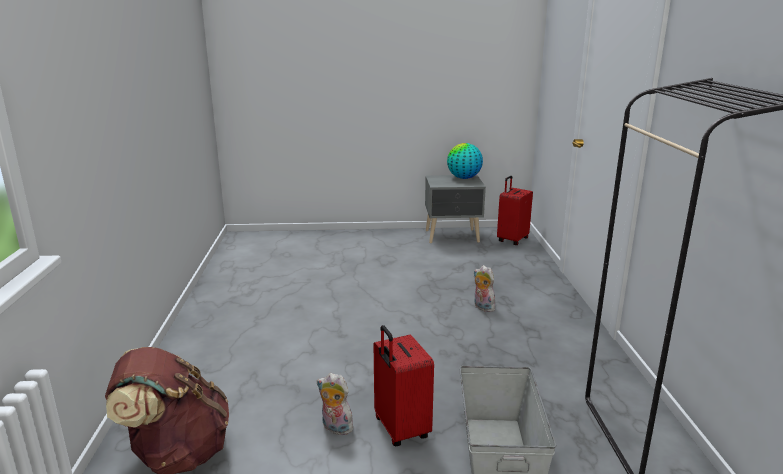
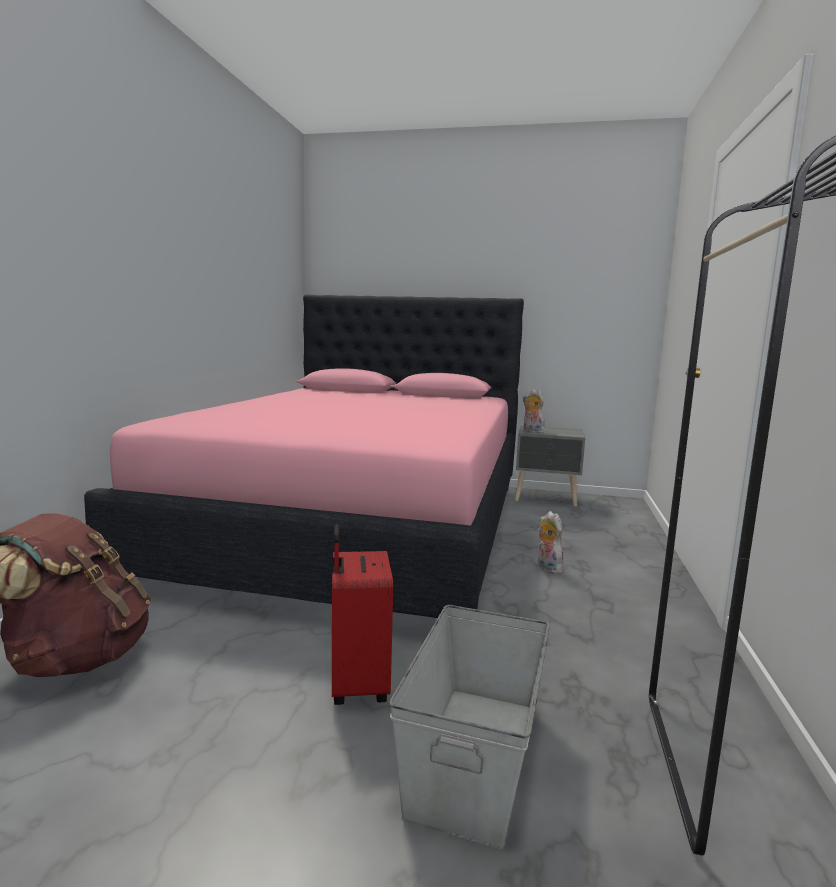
camera: 15 degrees right, 10 degrees down
(318, 290) = (360, 526): none -> pink bed
(335, 428) = (275, 667): plush toy -> plush toy (531, 432)
(463, 178) = (563, 430): globe -> none
(512, 240) = (618, 508): red suitcase -> none

